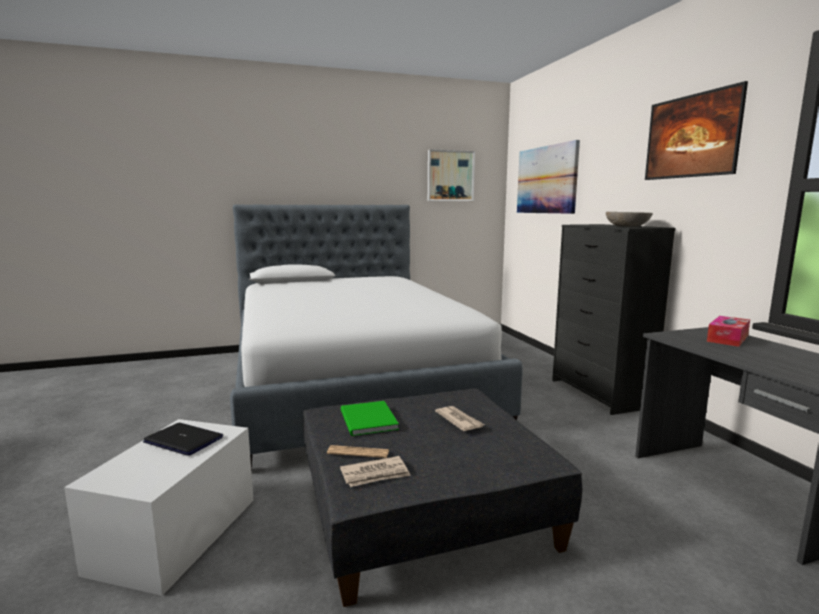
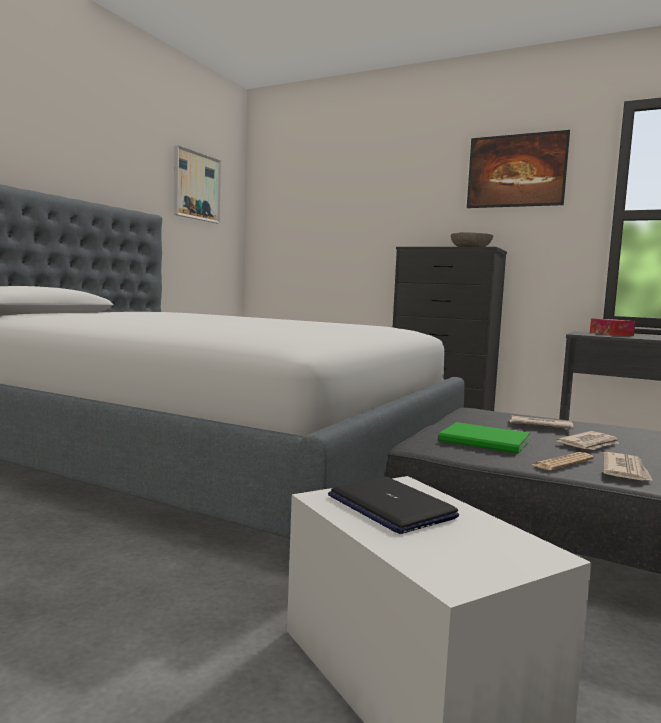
camera: 45 degrees left, 5 degrees down
(184, 440) = (390, 507): laptop -> laptop turned 105 degrees counterclockwise
(438, 448) = (590, 444): none -> newspaper
(546, 180) = (320, 205): picture -> none

